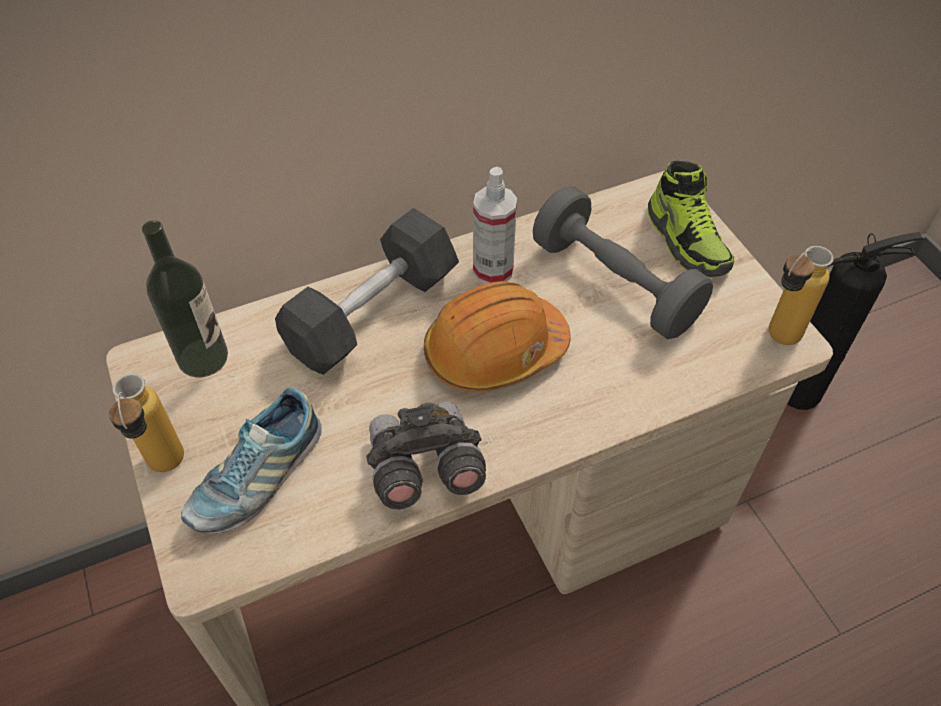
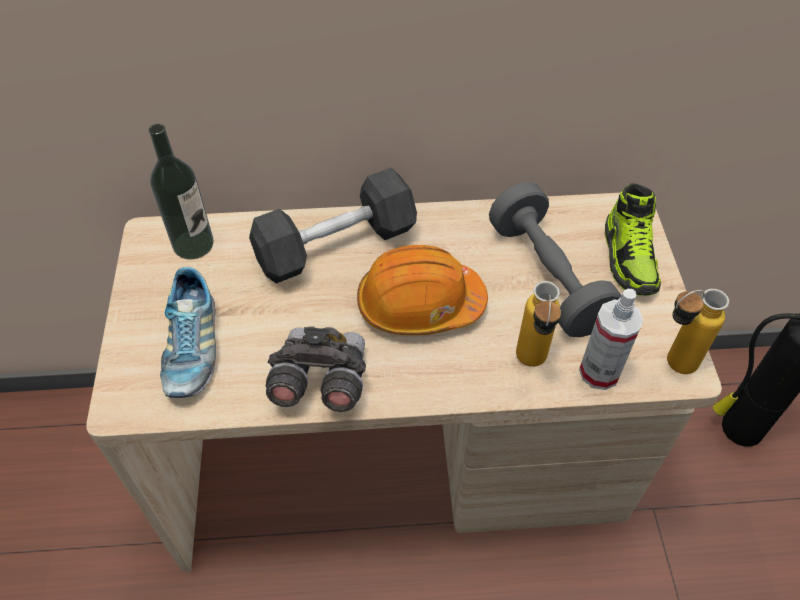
camera: 20 degrees right, 0 degrees up
(166, 471) = (129, 322): bottle -> bottle (530, 366)
(257, 477) = (192, 348): shoe -> shoe turned 60 degrees counterclockwise
(493, 270) = (449, 237): spray bottle -> spray bottle (599, 372)

